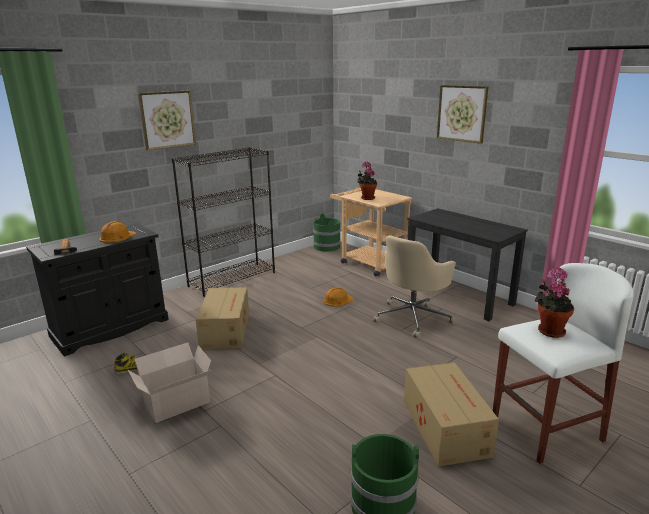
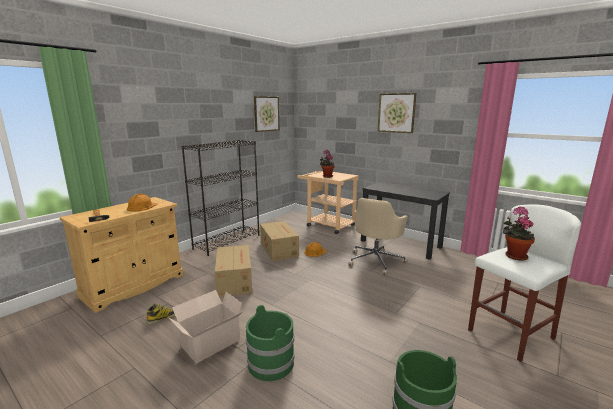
camera: 10 degrees left, 5 degrees down
(110, 328) = (133, 285): black cabinet -> beige cabinet
(167, 119) = (178, 115): picture -> picture (266, 114)
(326, 246) = (291, 215): green bucket -> green bucket (270, 363)
(445, 426) = (437, 340): cardboard box -> cardboard box (279, 249)

